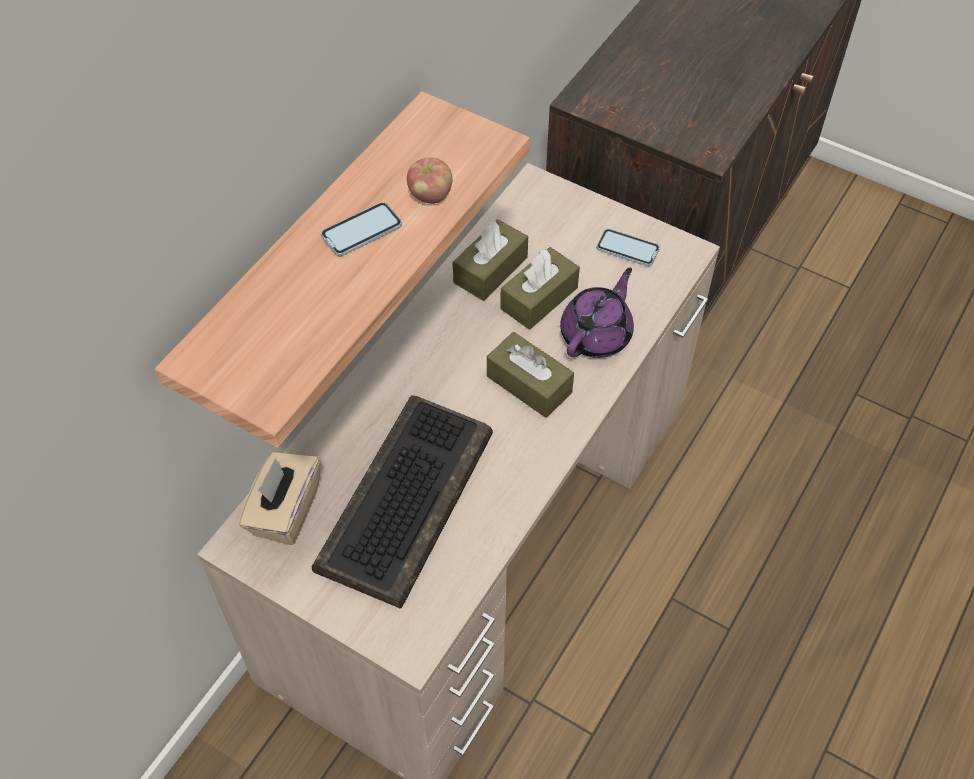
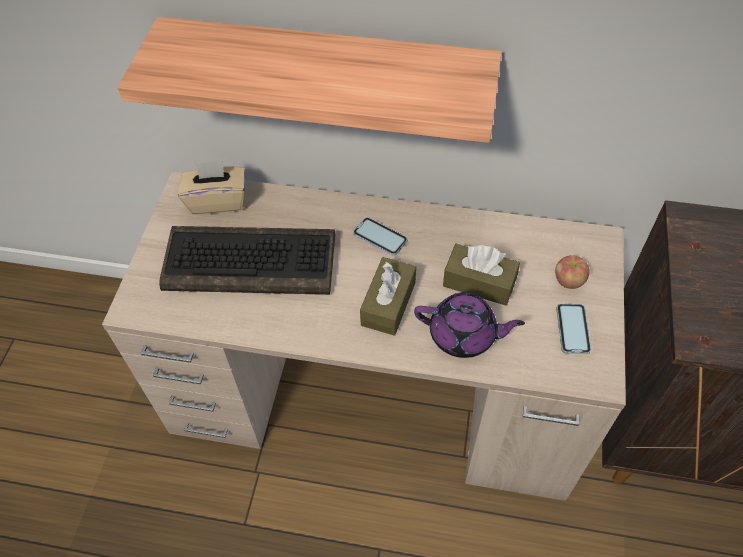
camera: 70 degrees right, 0 degrees up
(361, 231) = (325, 67): phone -> phone (380, 237)
(430, 196) = (384, 91): apple -> apple (568, 281)
(490, 270) = (489, 241): brown tissue box -> none

